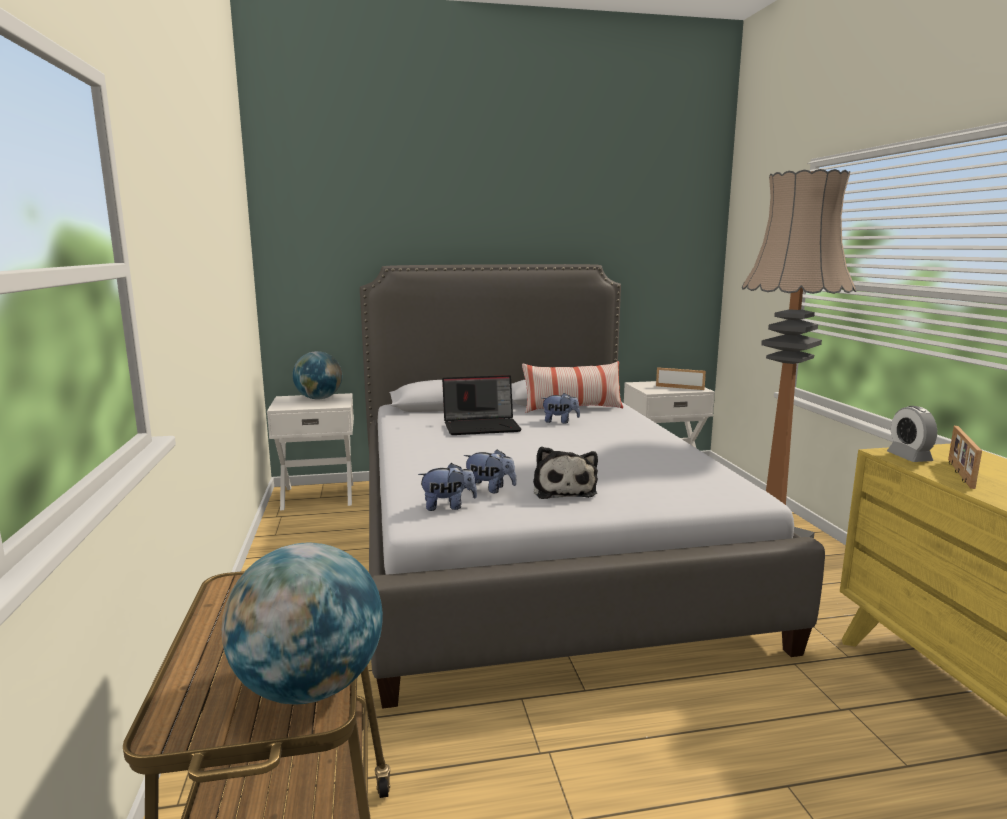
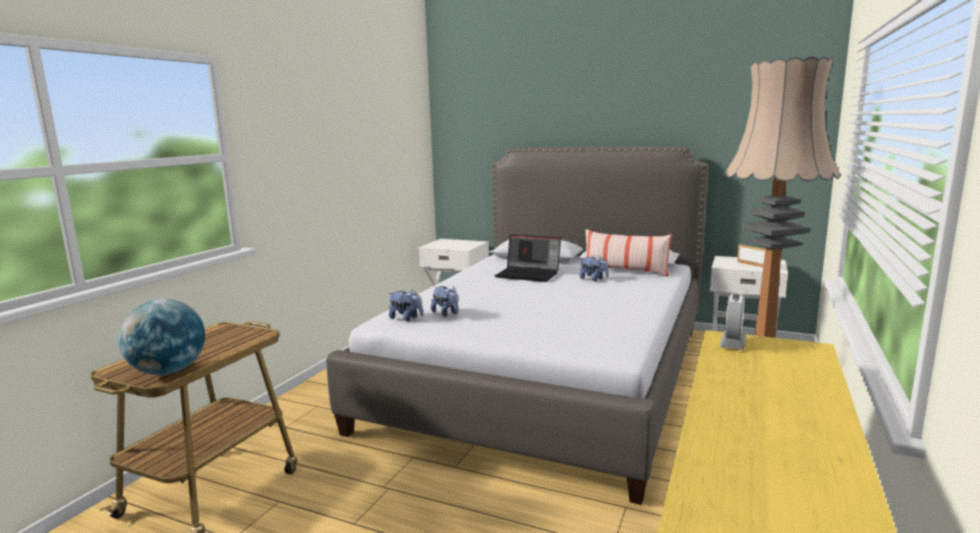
camera: 35 degrees right, 0 degrees up
(319, 398) = (461, 243): globe -> none
(563, 490) = (493, 323): plush toy -> none
(959, 473) = (741, 363): picture frame -> none

